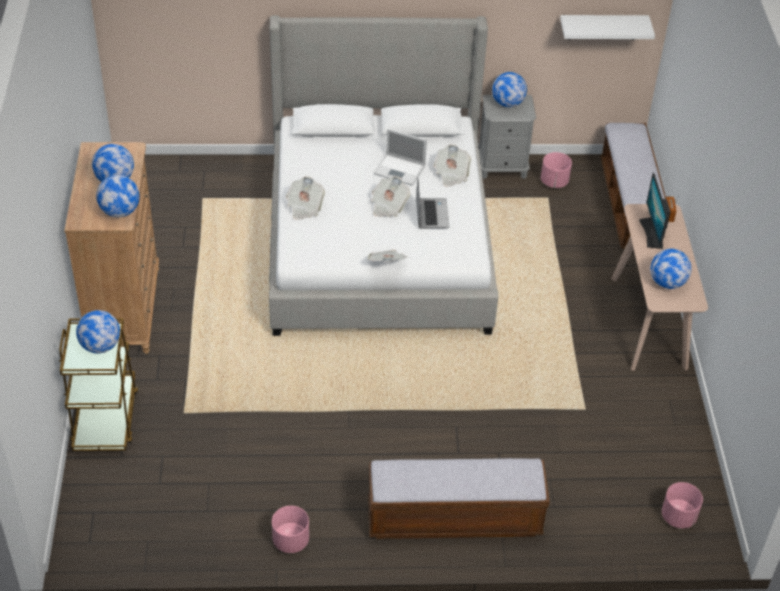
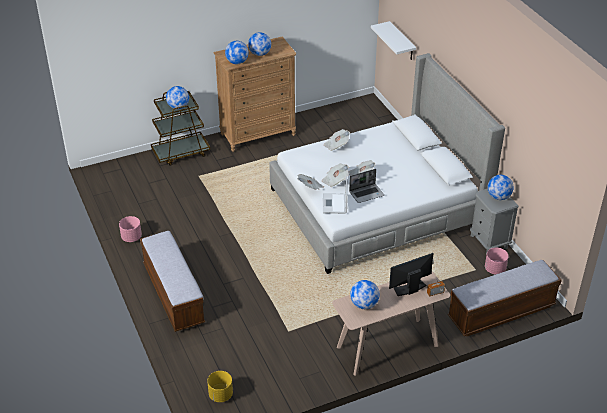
camera: 70 degrees right, 5 degrees down
(400, 170) = (397, 171): laptop -> laptop (335, 204)
(451, 174) = (410, 192): newspaper -> newspaper (335, 180)
(602, 27) = (556, 185): white shelf -> white shelf (402, 41)
(678, 516) = (221, 395): pink planter -> yellow planter

